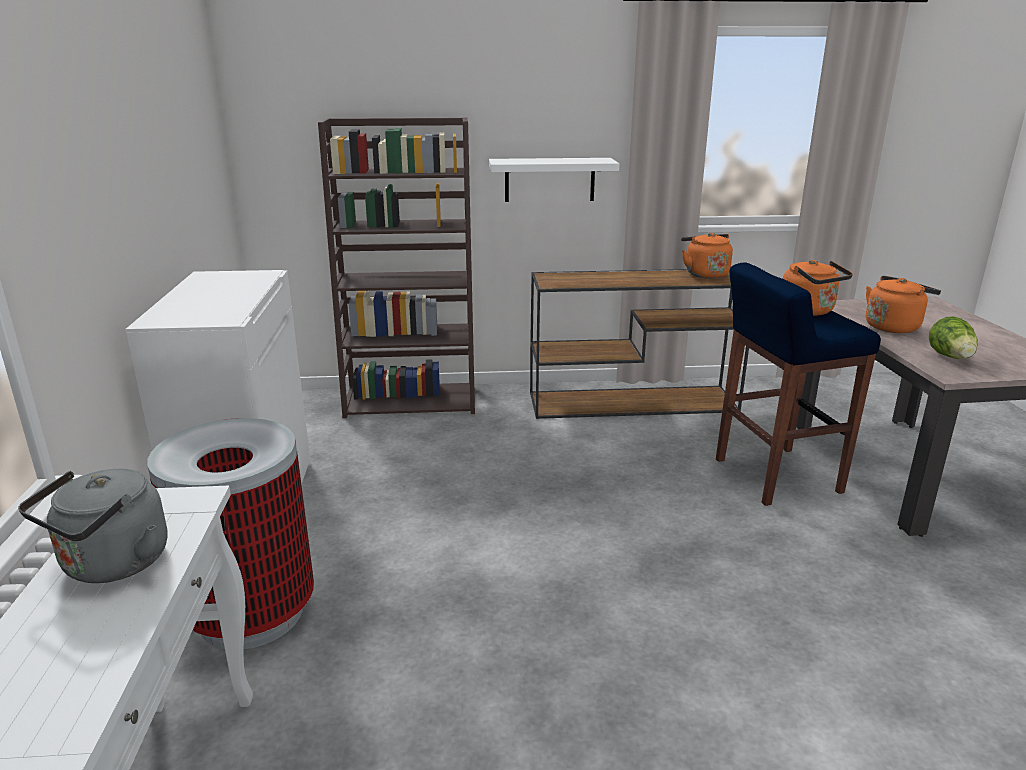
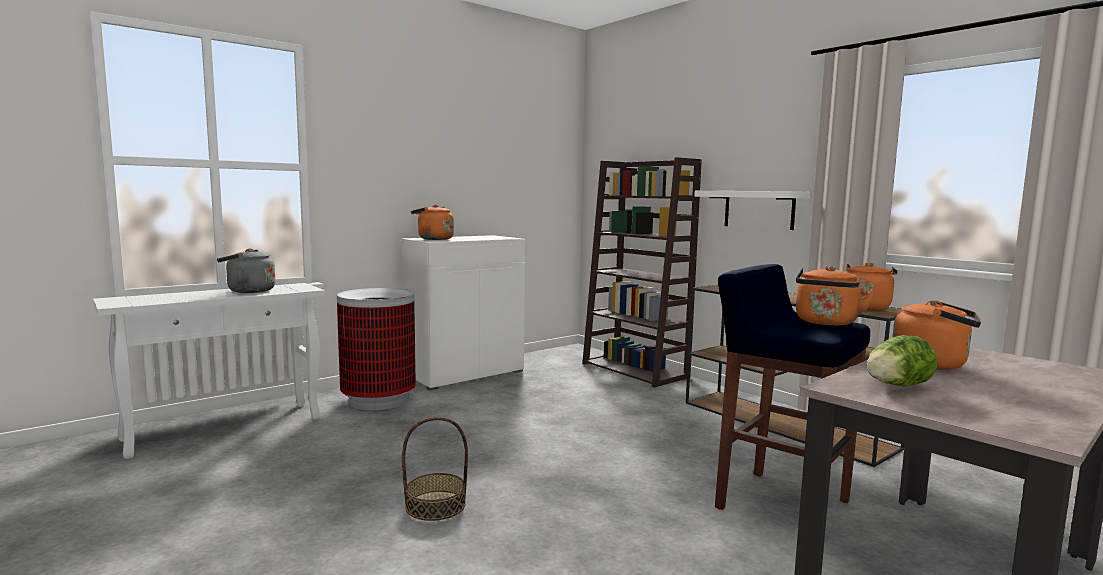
camera: 55 degrees right, 15 degrees down
(192, 313) = (433, 239): none -> orange kettle
(654, 666) = (436, 505): none -> basket

